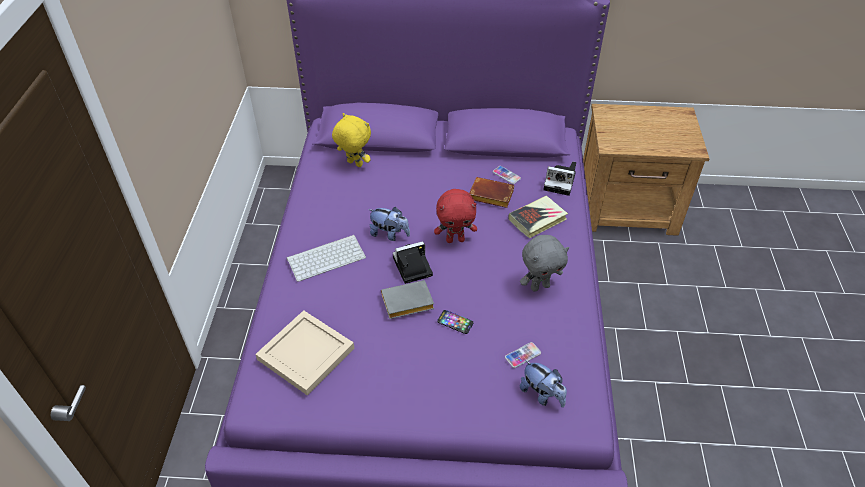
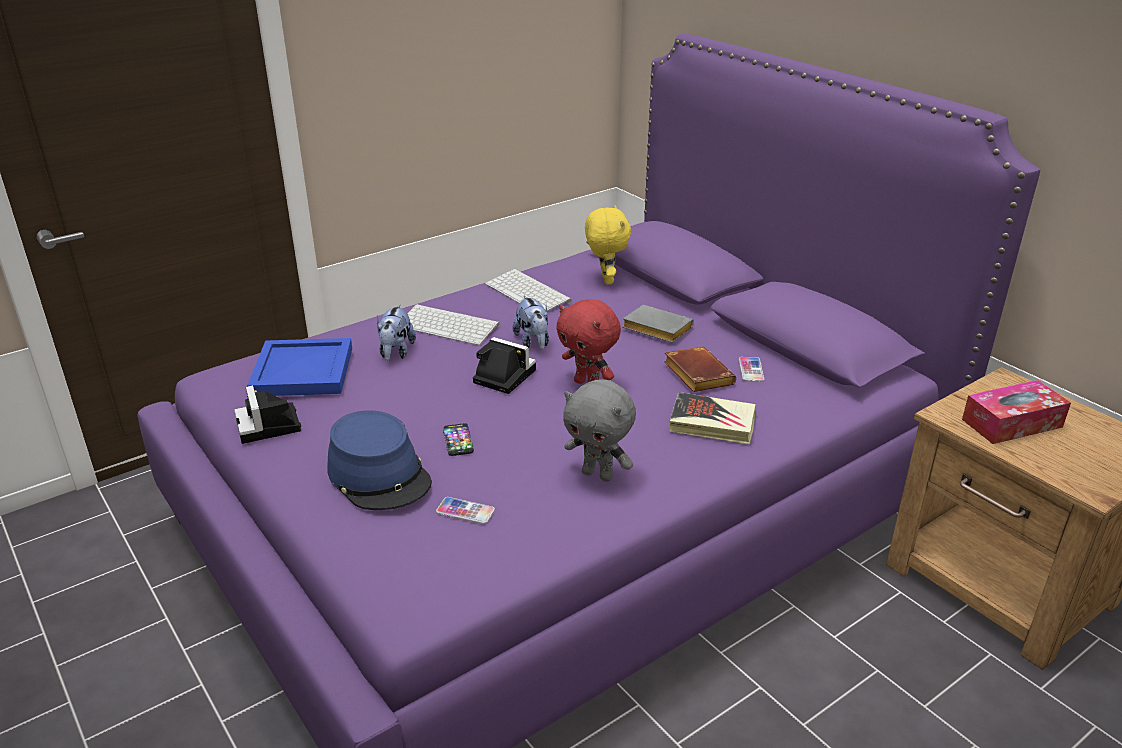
camera: 50 degrees right, 15 degrees down
(306, 355) = (301, 372): beige tray -> blue tray
(329, 202) = (529, 293): none -> keyboard
(406, 304) = (443, 396): grey book -> grey book (654, 329)
(456, 374) = (379, 475): none -> blue hat
(542, 394) = (418, 554): plush toy -> plush toy (396, 353)
(561, 182) = (809, 412): camera -> camera (269, 426)
(634, 133) = (1012, 423): none -> tissue box

